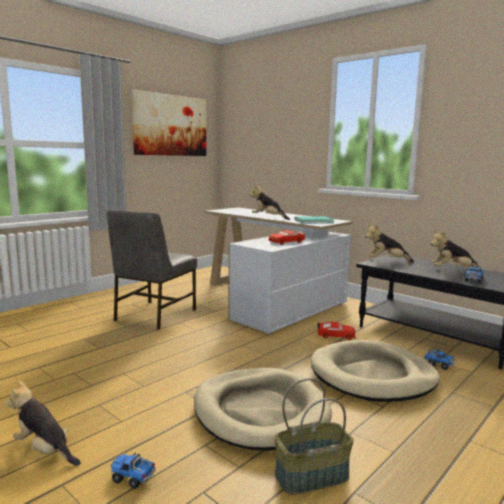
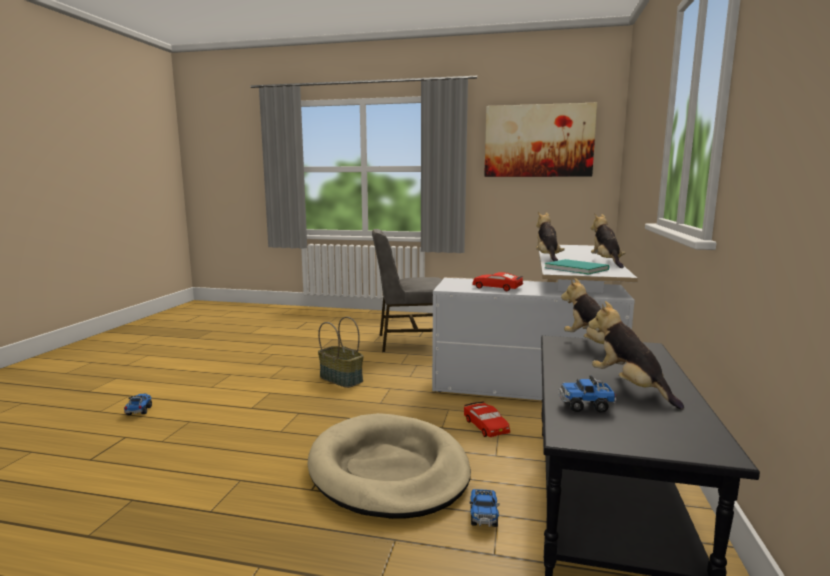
camera: 60 degrees right, 0 degrees up
(44, 451) = (165, 380): plush toy -> plush toy (606, 262)
(260, 412) = (254, 428): beige dog bed -> none
(312, 475) = (156, 474): basket -> basket (342, 379)

